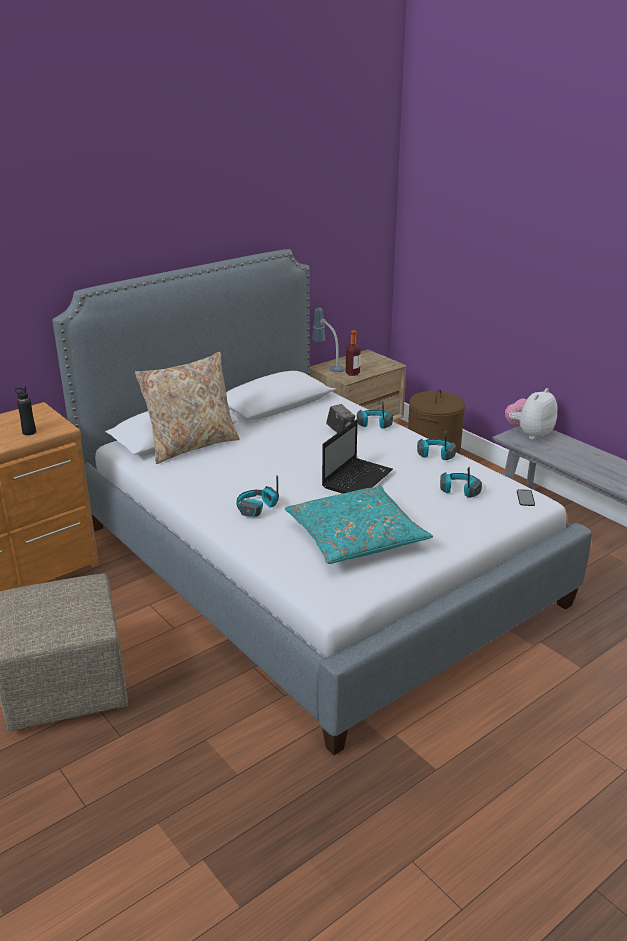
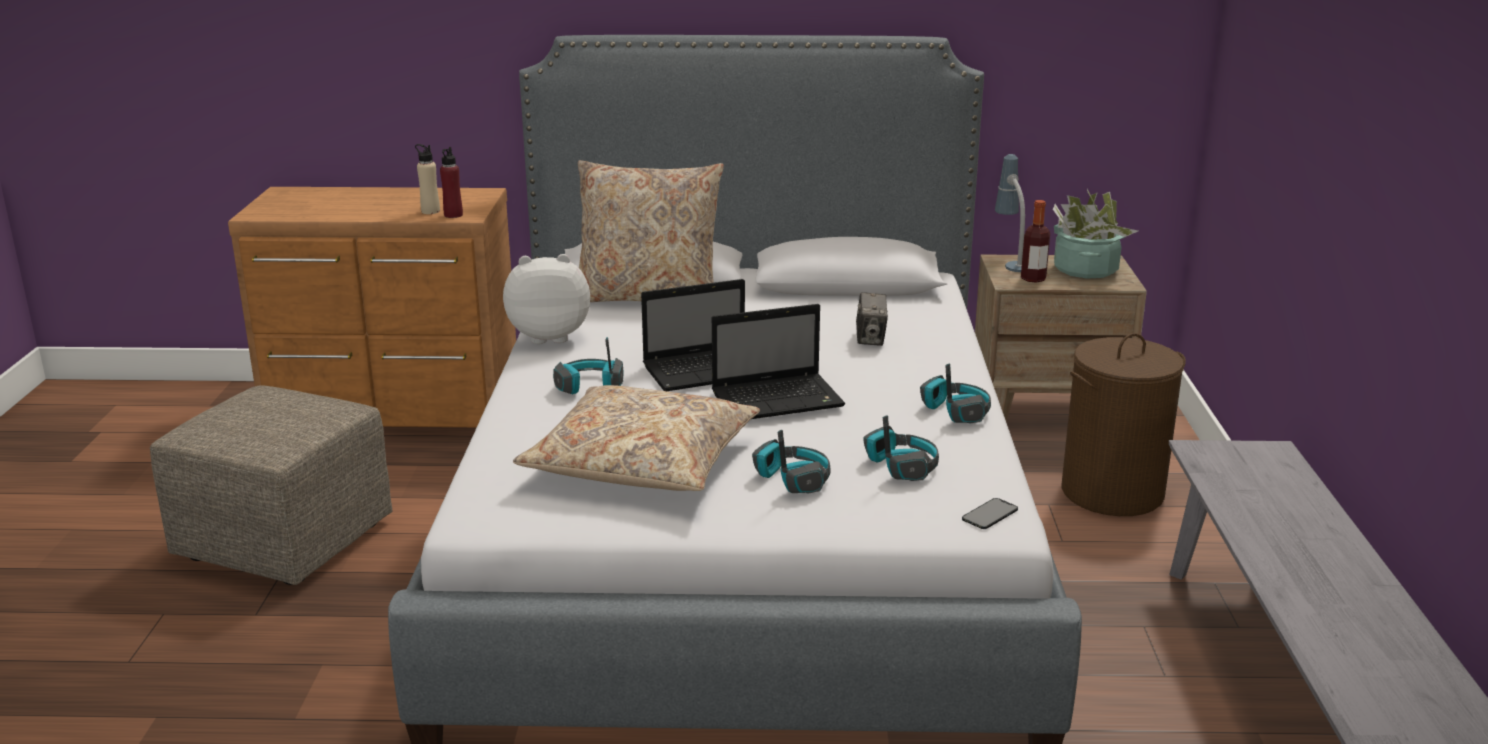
camera: 40 degrees right, 5 degrees down
(29, 432) = (430, 211): black bottle -> beige bottle
(50, 430) = (453, 215): none -> red bottle
(298, 476) = (708, 370): none -> laptop
(355, 537) = (642, 462): turquoise pillow -> beige pillow
(365, 361) = (1085, 269): none -> potted plant
(374, 424) = (937, 346): headphones -> headphones (792, 479)
(529, 434) = (1248, 457): plush toy -> plush toy (549, 336)

